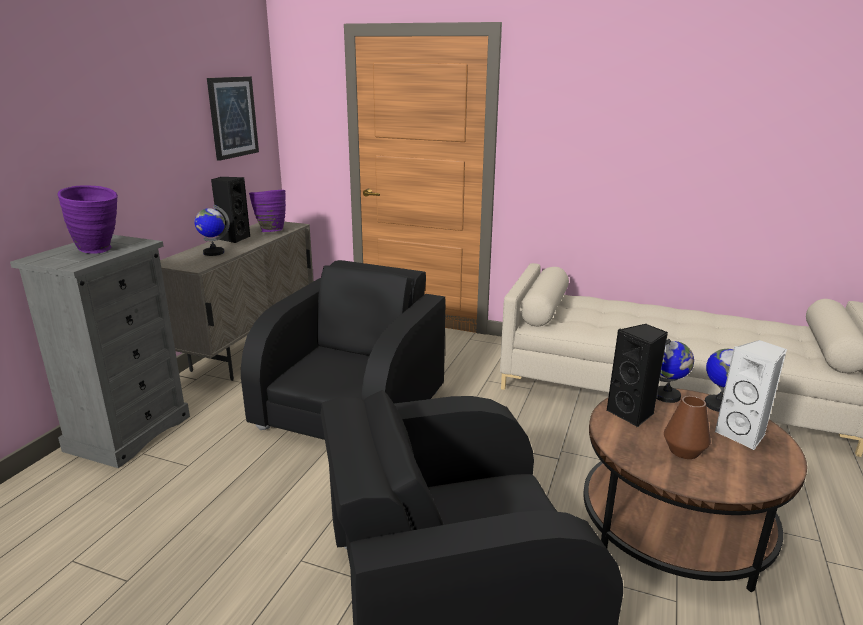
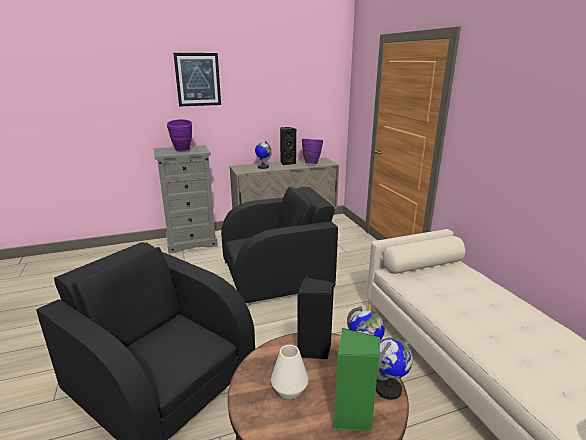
camera: 50 degrees right, 0 degrees up
(233, 117) = (309, 93): picture -> picture (198, 79)
(684, 451) = (289, 390): brown vase -> white vase
(743, 435) = (353, 417): white speaker -> green speaker

